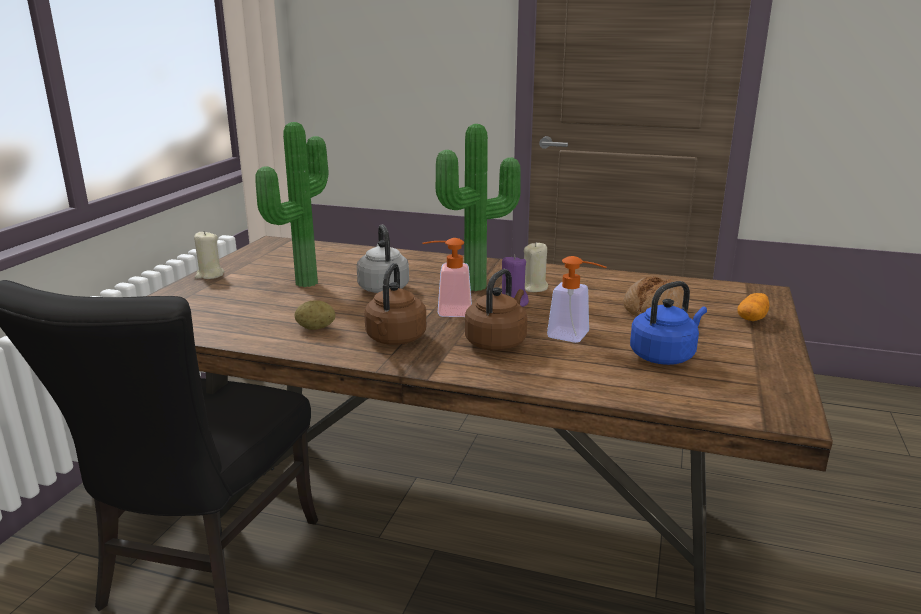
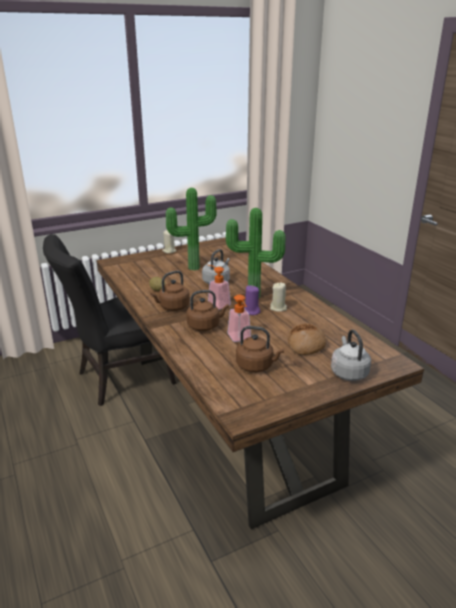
camera: 45 degrees right, 5 degrees up
(664, 355) = (256, 366): blue kettle -> brown kettle
(752, 318) = (348, 372): potato -> grey kettle

